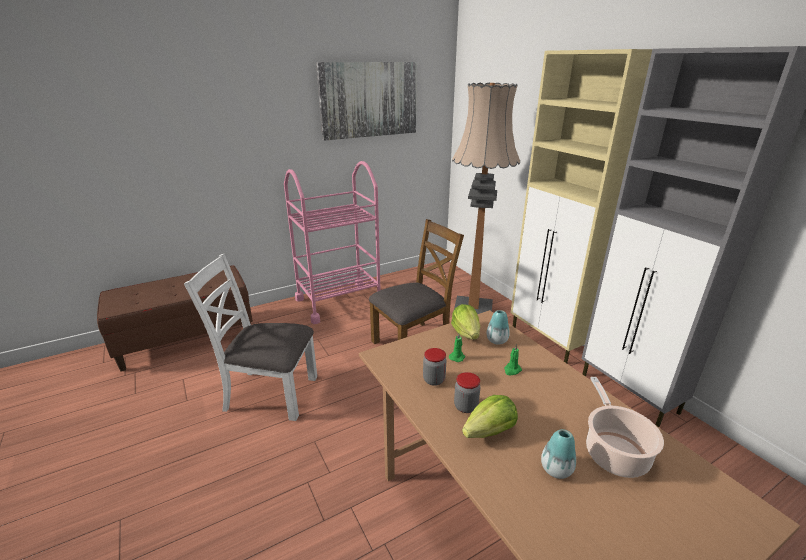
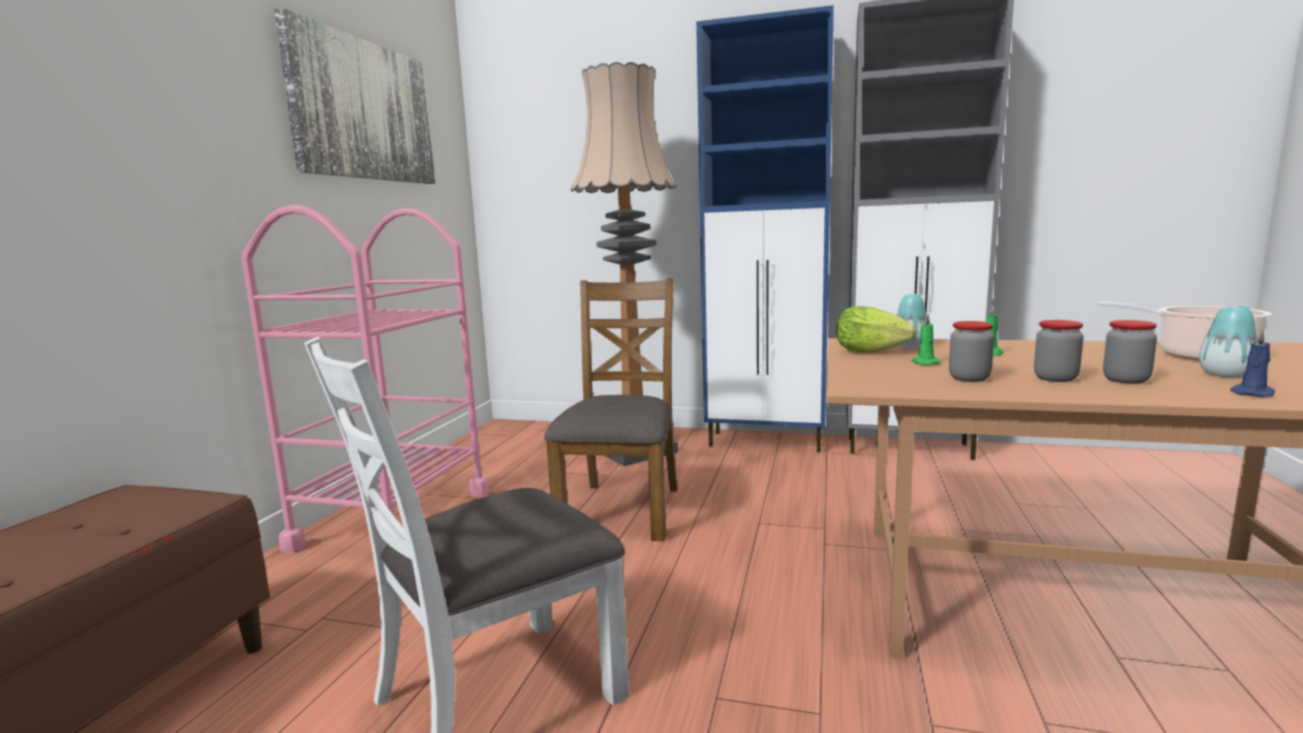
camera: 45 degrees left, 15 degrees down
(490, 431) = (1126, 380): lettuce -> jar
(505, 484) = (1253, 393): none -> blue candle
(548, 341) = (767, 442): beige cabinet -> blue cabinet

